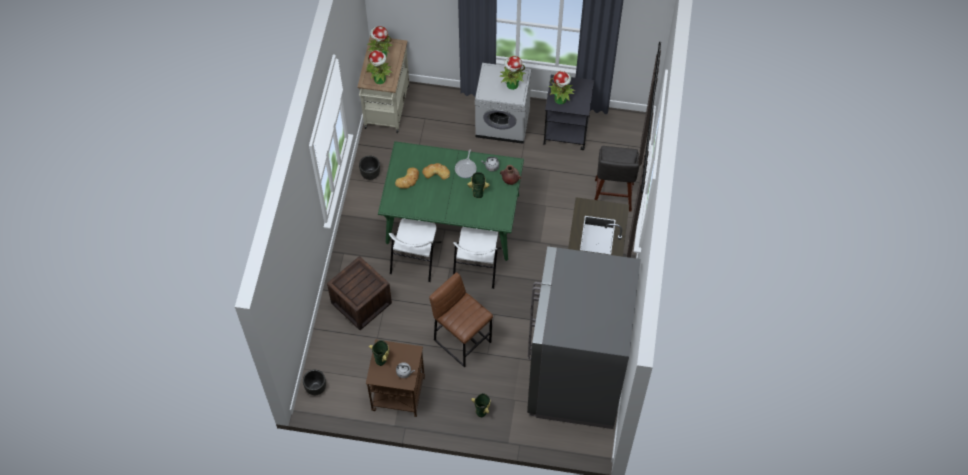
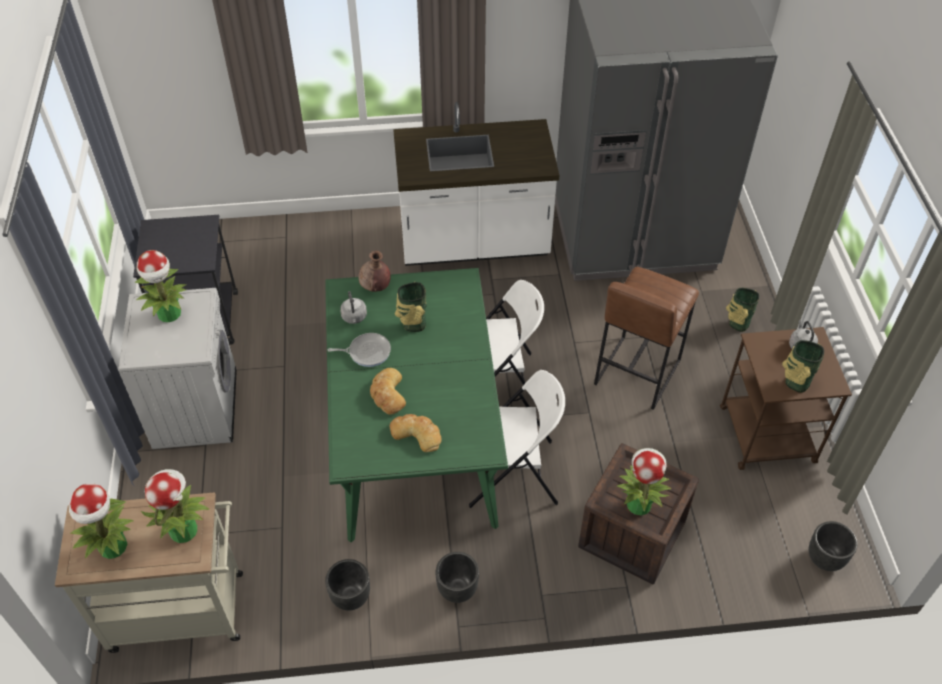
camera: 105 degrees left, 10 degrees down
(359, 218) = (457, 589): none -> black planter
(561, 99) = (188, 253): potted plant -> potted plant (638, 503)
(612, 197) = (320, 244): grey stool -> none

